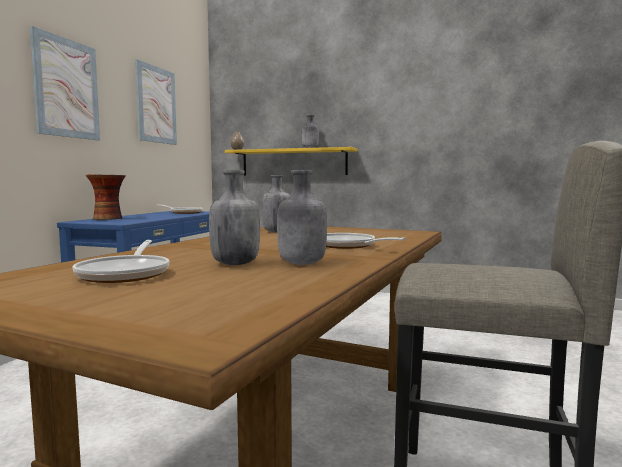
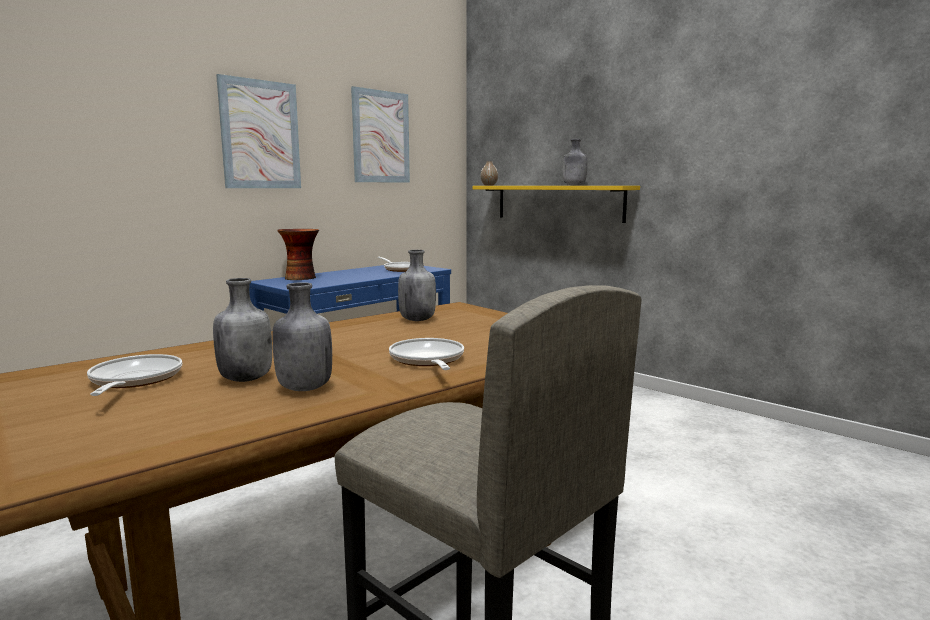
camera: 25 degrees right, 5 degrees up
(126, 274) = (133, 381): frying pan -> frying pan turned 150 degrees clockwise

